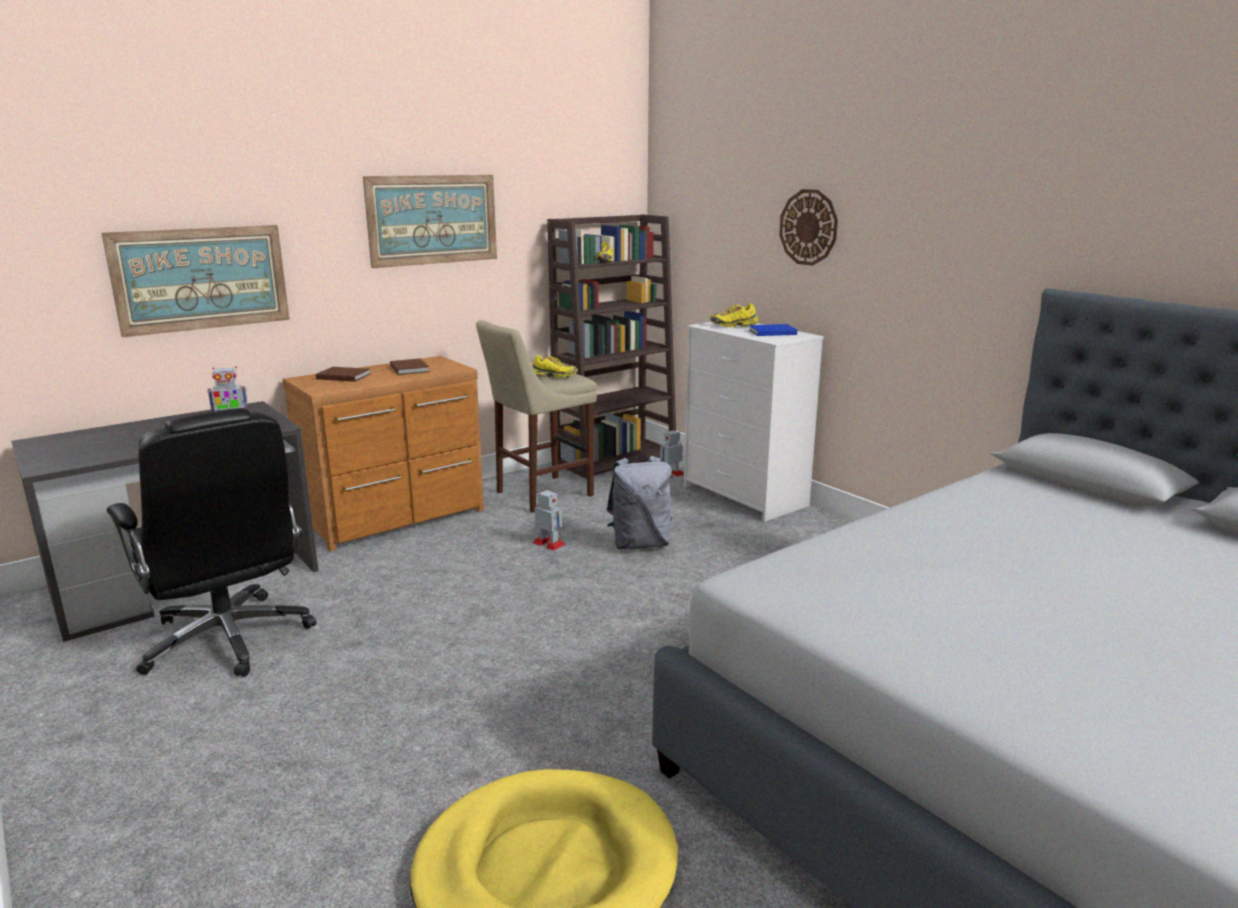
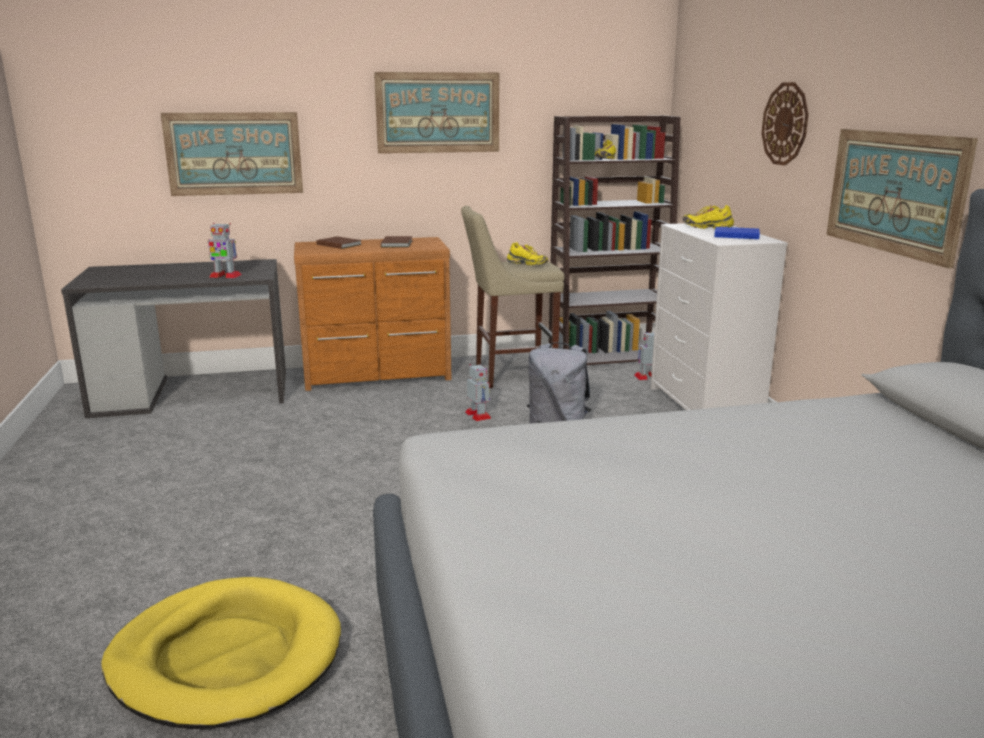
camera: 25 degrees right, 0 degrees up
(228, 640) = (179, 438): black office chair -> none
(945, 290) = (894, 192): none -> picture

